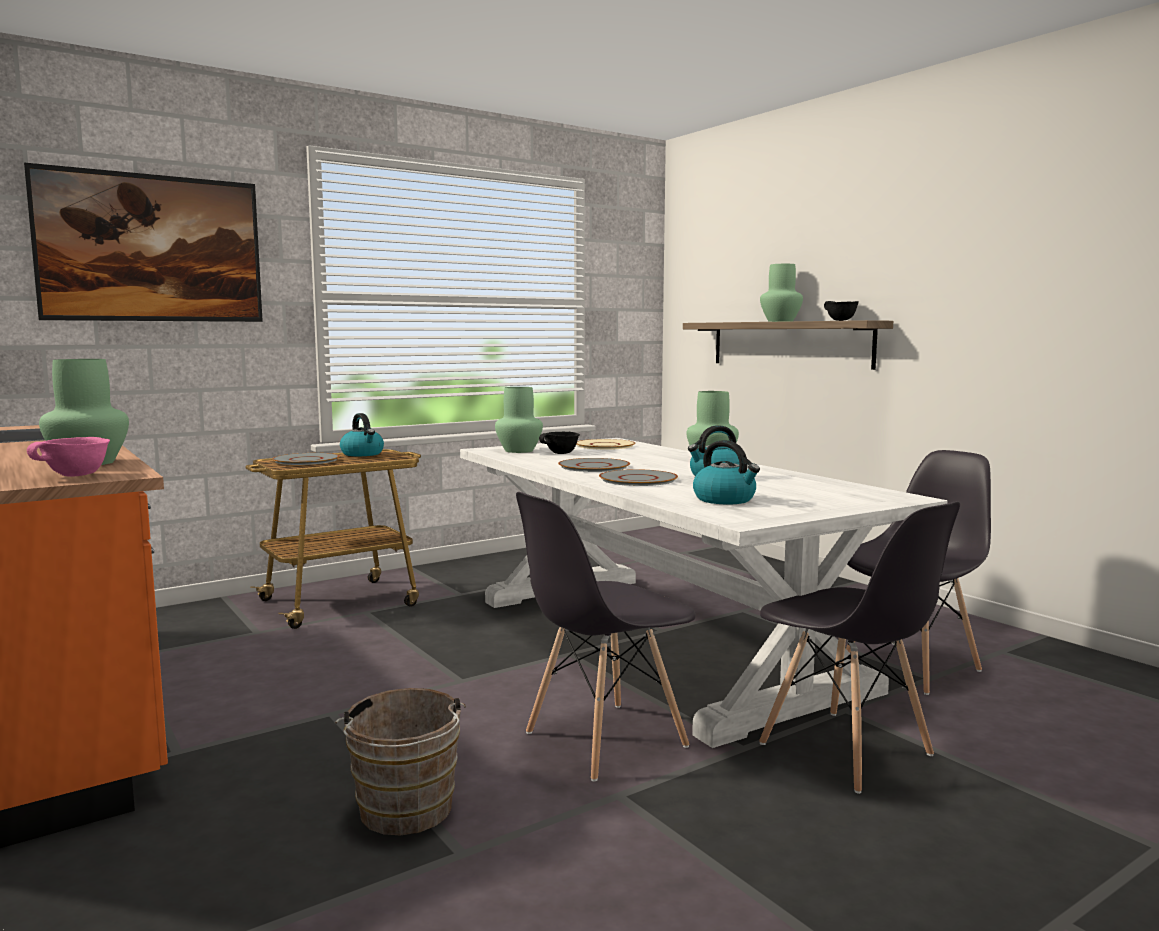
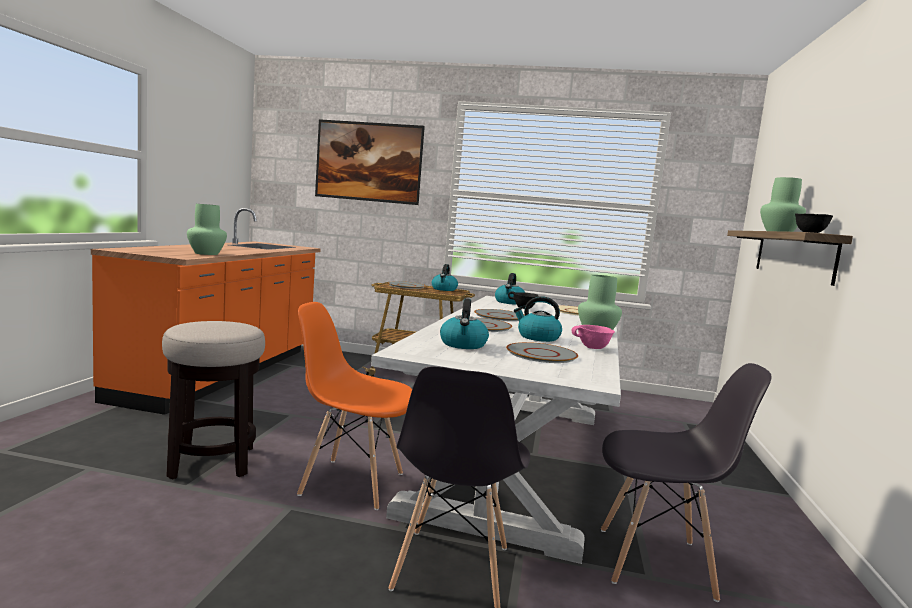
camera: 45 degrees right, 0 degrees up
(75, 476) = (172, 254): pink bowl -> pink bowl (592, 348)
(405, 814) = (212, 462): brown bucket -> stool
(519, 450) = (509, 302): green vase -> kettle
(604, 740) = (351, 483): grey chair -> orange chair
(790, 489) = (542, 354): none -> grey plate

